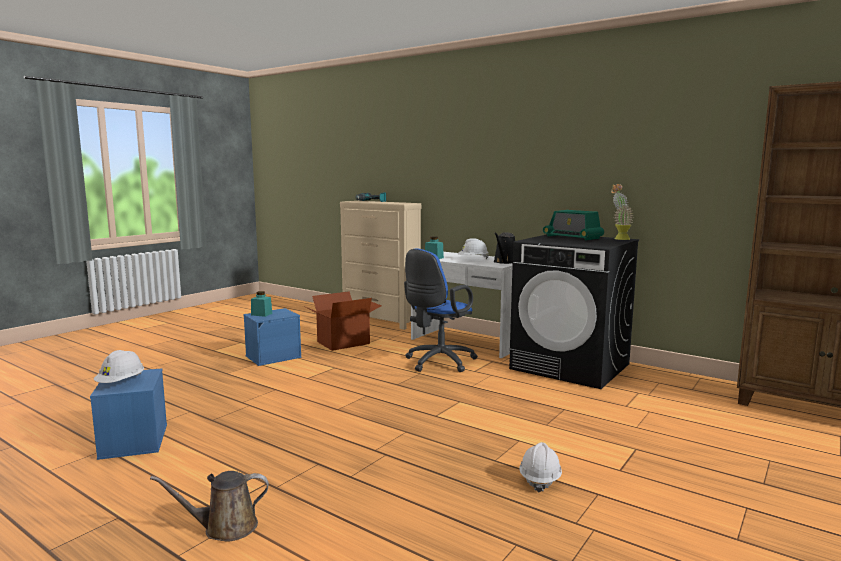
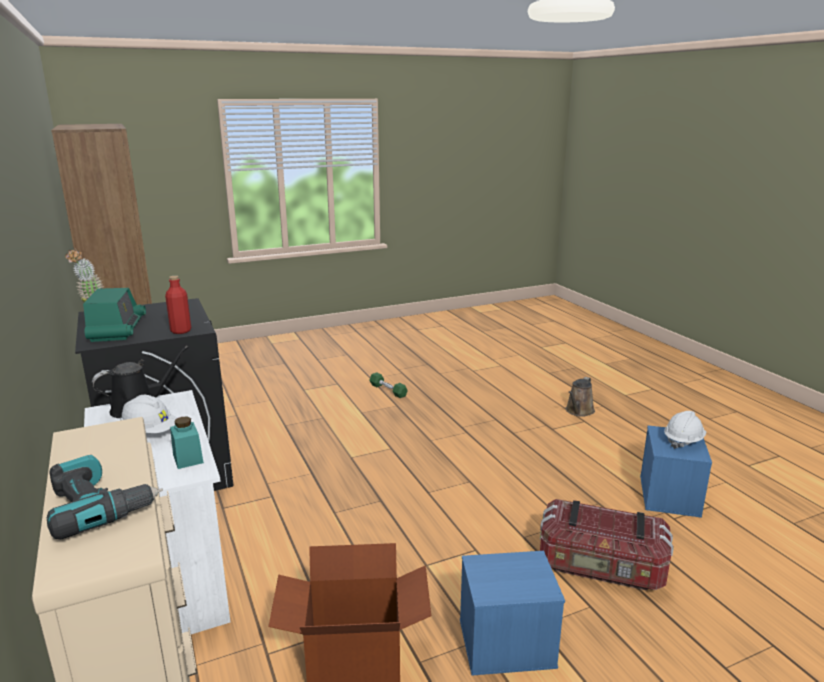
camera: 150 degrees left, 10 degrees up
(217, 387) = (601, 567): none -> storage box
(225, 528) = (578, 411): brown watering can -> brown watering can turned 105 degrees clockwise
(261, 314) = (529, 583): turquoise jar -> none
(437, 363) = (287, 528): blue office chair -> none
(535, 239) = (181, 331): none -> red bottle
(539, 479) = (388, 390): white hard hat -> green dumbbell

